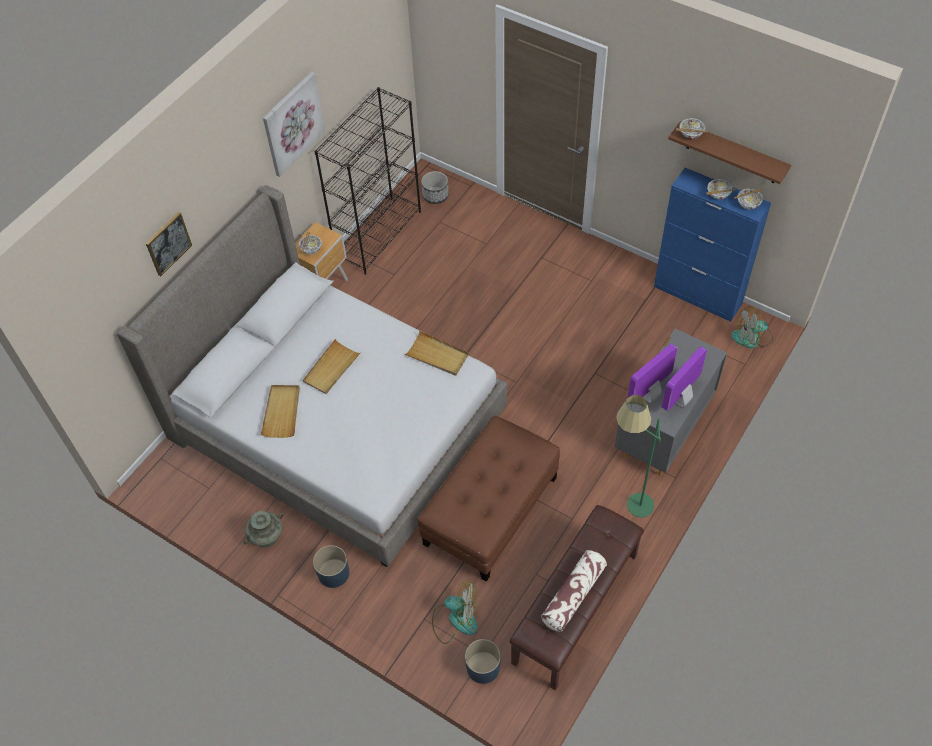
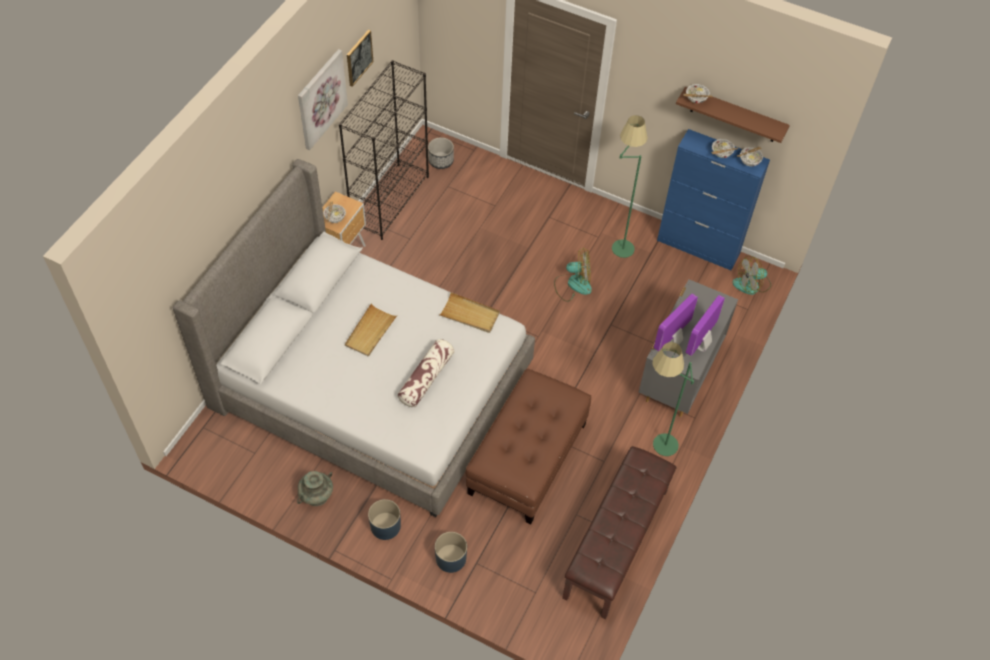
camera: 10 degrees left, 0 degrees up
(168, 243) = (216, 219): picture -> picture (359, 57)
(282, 412) = (328, 375): beige tray -> none
(455, 619) = (506, 561): fan -> fan (573, 284)
(483, 667) = (536, 604): blue planter -> blue planter (450, 558)
(573, 594) = (619, 529): pillow -> pillow (426, 378)
(612, 285) = (618, 241): none -> green floor lamp

